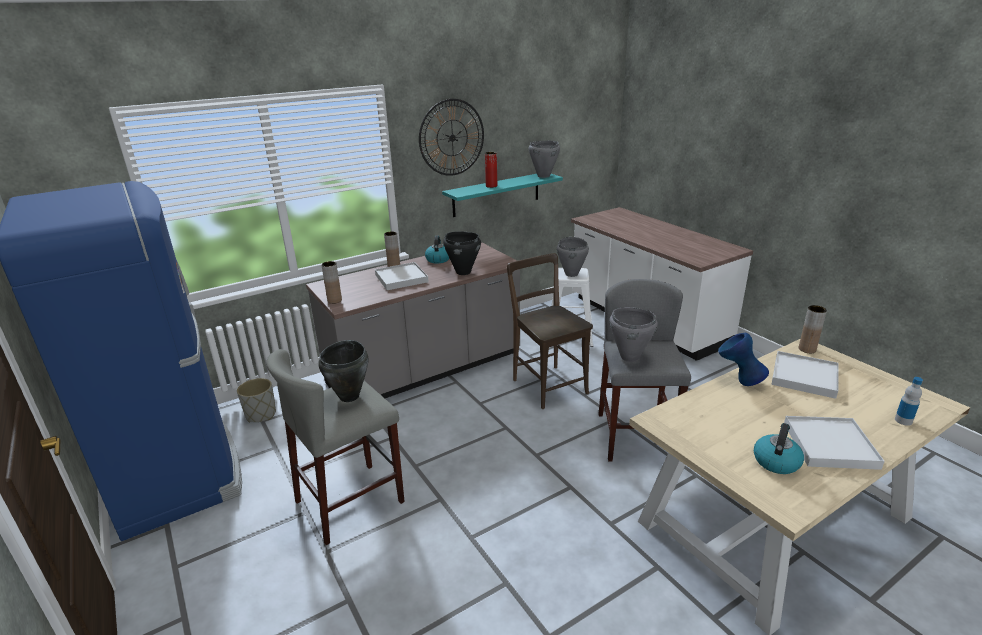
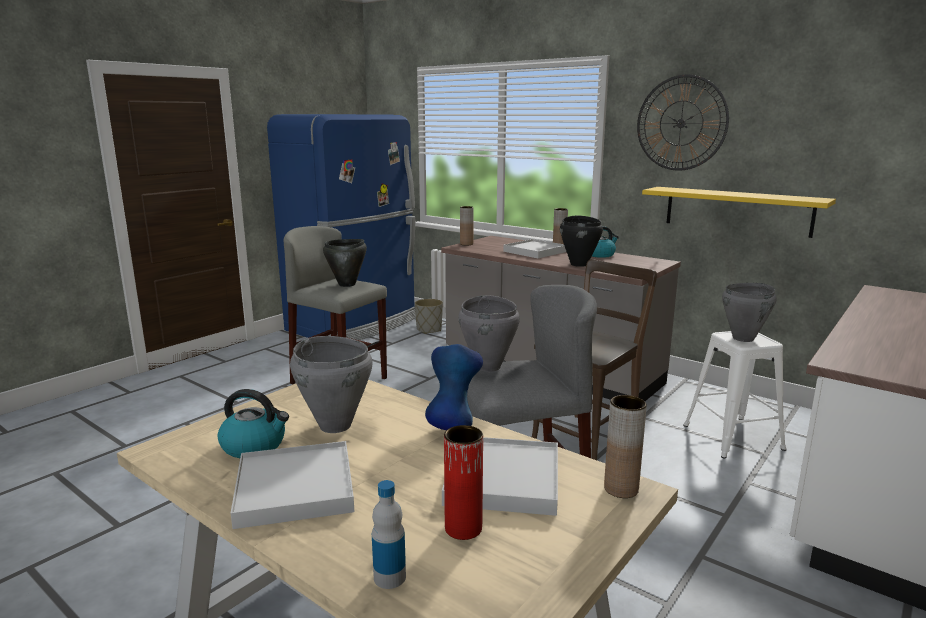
camera: 70 degrees right, 10 degrees down
(491, 186) = (711, 192): red vase -> red vase (463, 528)
(496, 194) = (737, 211): turquoise shelf -> yellow shelf
(543, 176) = (808, 198): grey cooking pot -> grey cooking pot (335, 425)

